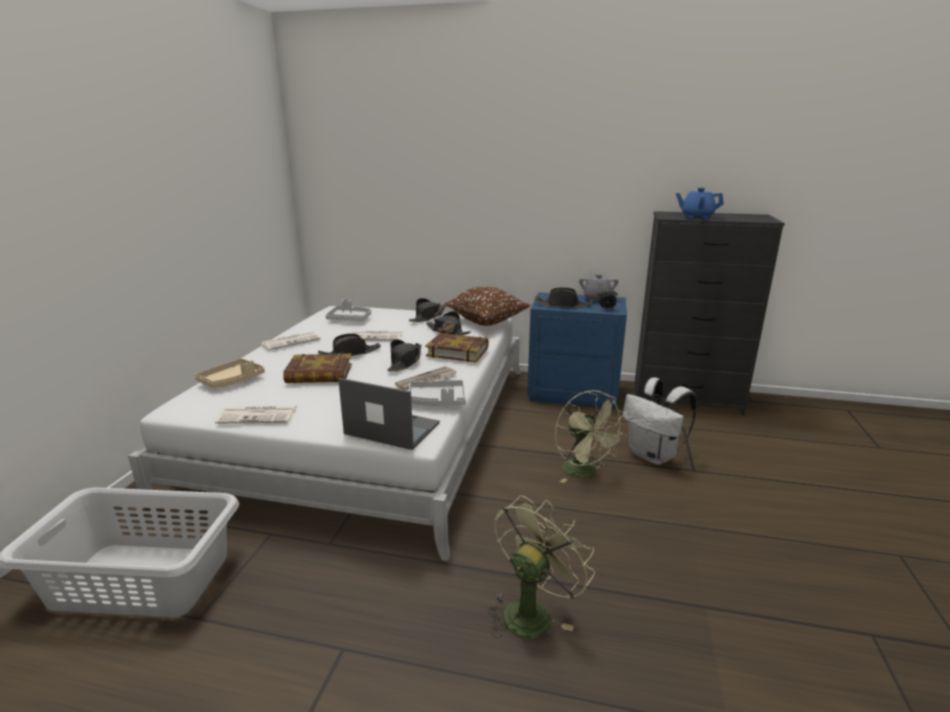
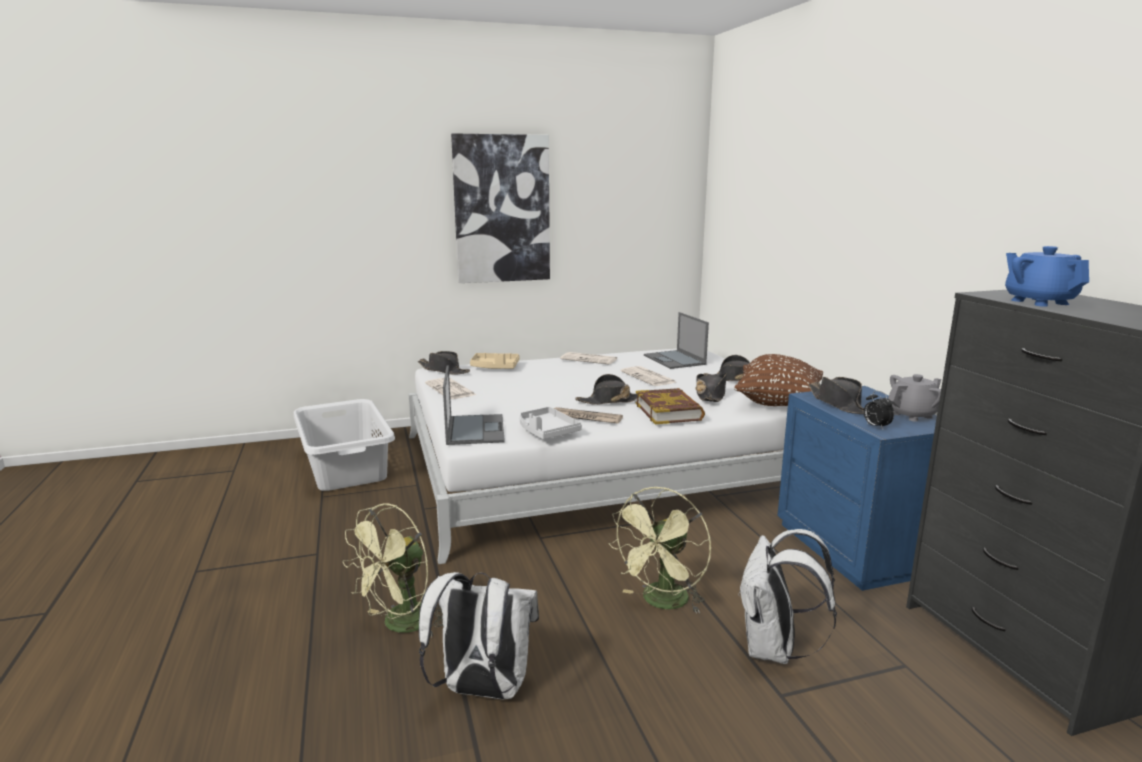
camera: 60 degrees right, 5 degrees down
(146, 198) = (502, 209): none -> picture
(319, 374) = (538, 383): book -> none
(349, 319) = (675, 360): grey tray -> laptop
(350, 353) = (594, 380): black hat -> black hat (444, 370)
(531, 611) = (400, 625): green fan -> green fan turned 120 degrees clockwise
(644, 585) = (481, 690): none -> white backpack

